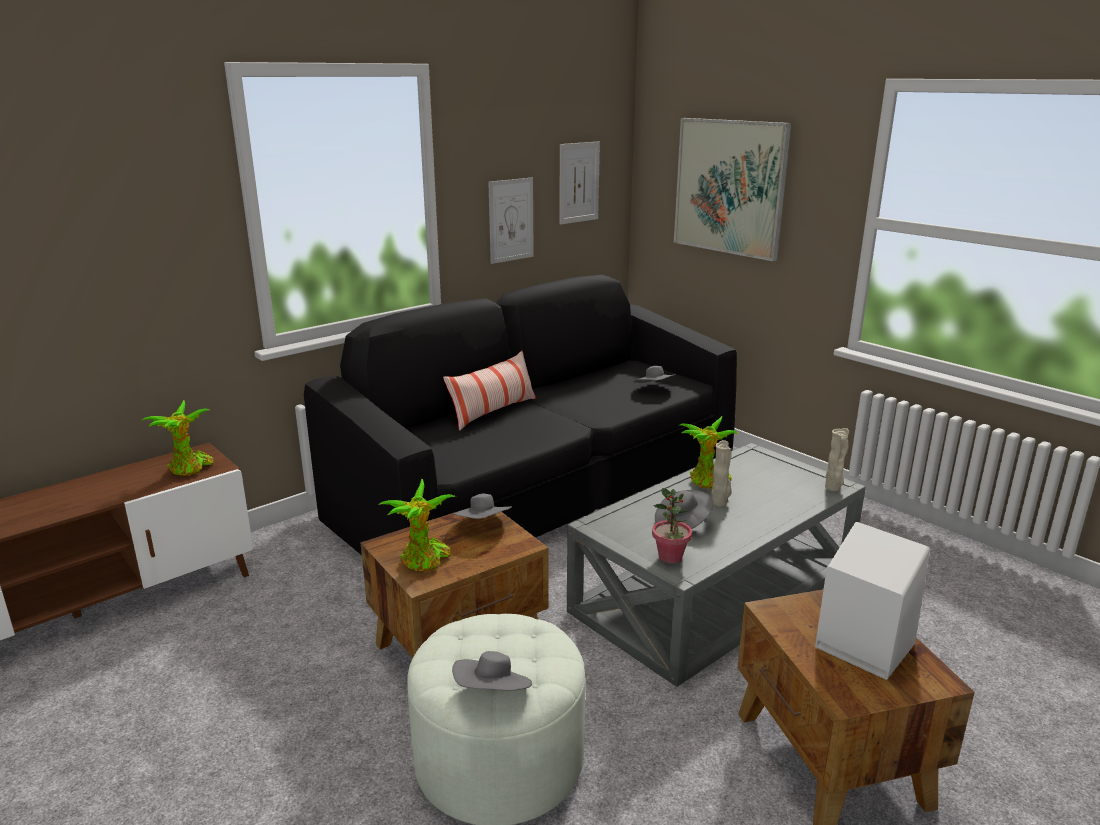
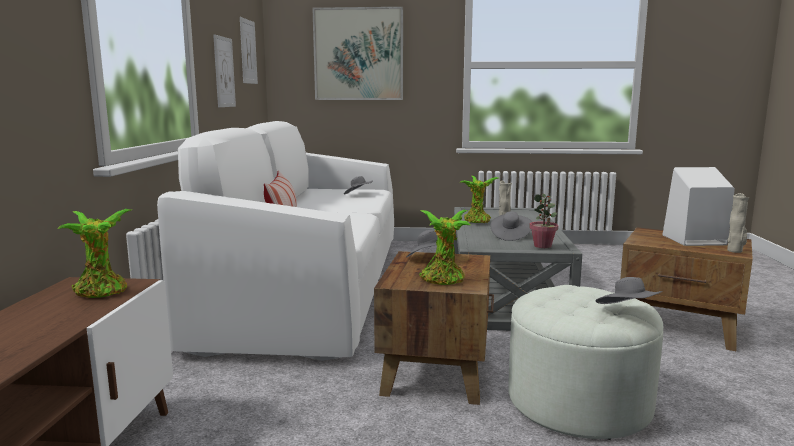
camera: 45 degrees left, 10 degrees down
(542, 489) = (312, 286): black sofa -> white sofa
(833, 488) = (533, 211): beige vase -> beige vase (735, 251)

